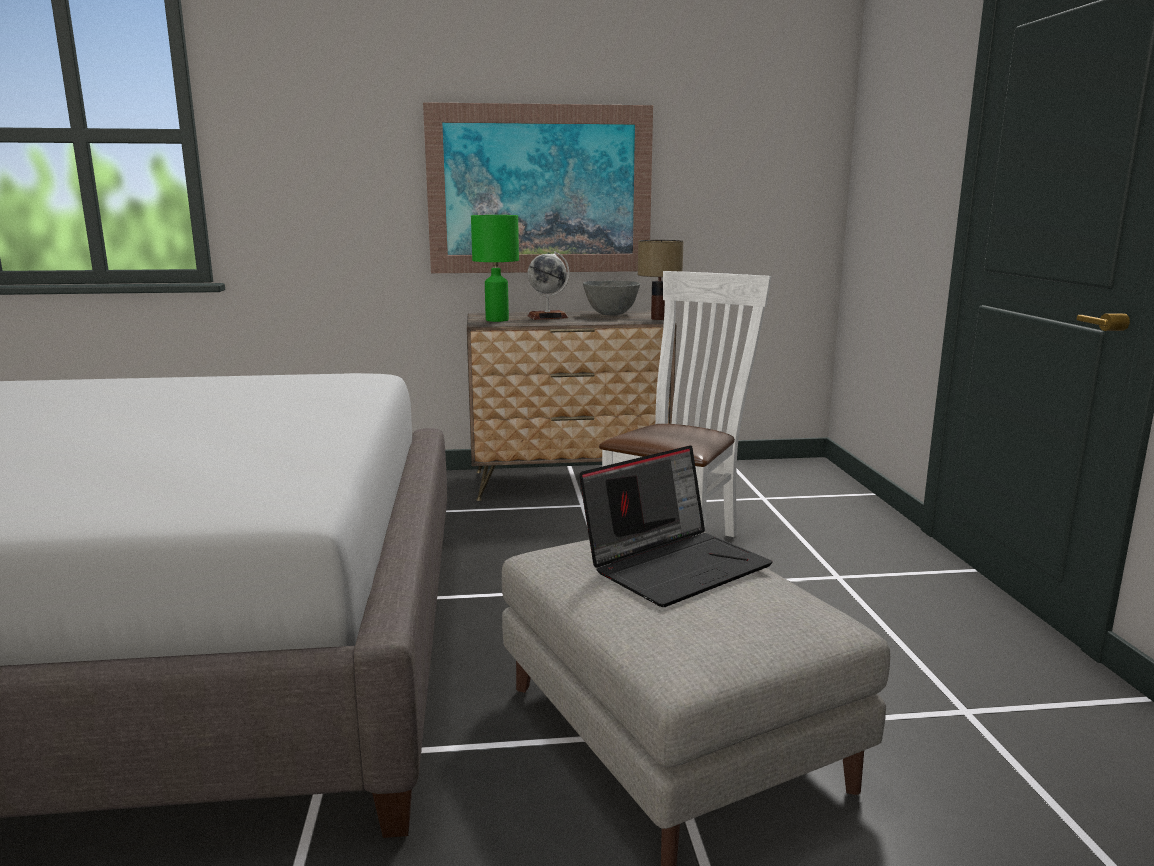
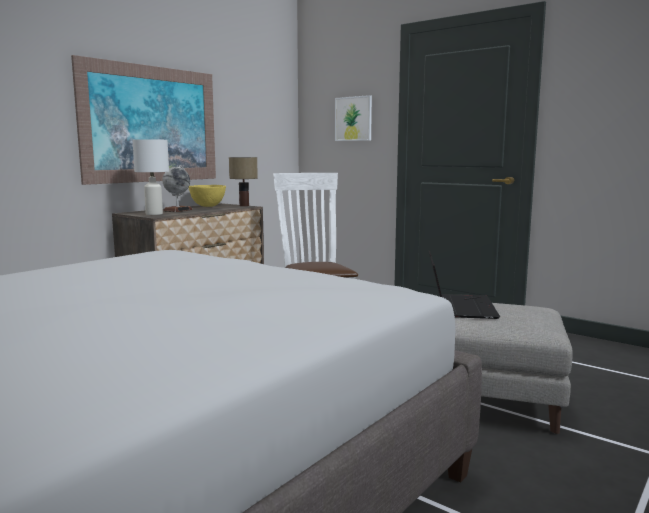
camera: 45 degrees left, 5 degrees down
(496, 320) = (154, 214): green table lamp -> white table lamp
(611, 314) = (208, 206): grey bowl -> yellow bowl
(908, 168) = (353, 118): none -> picture

